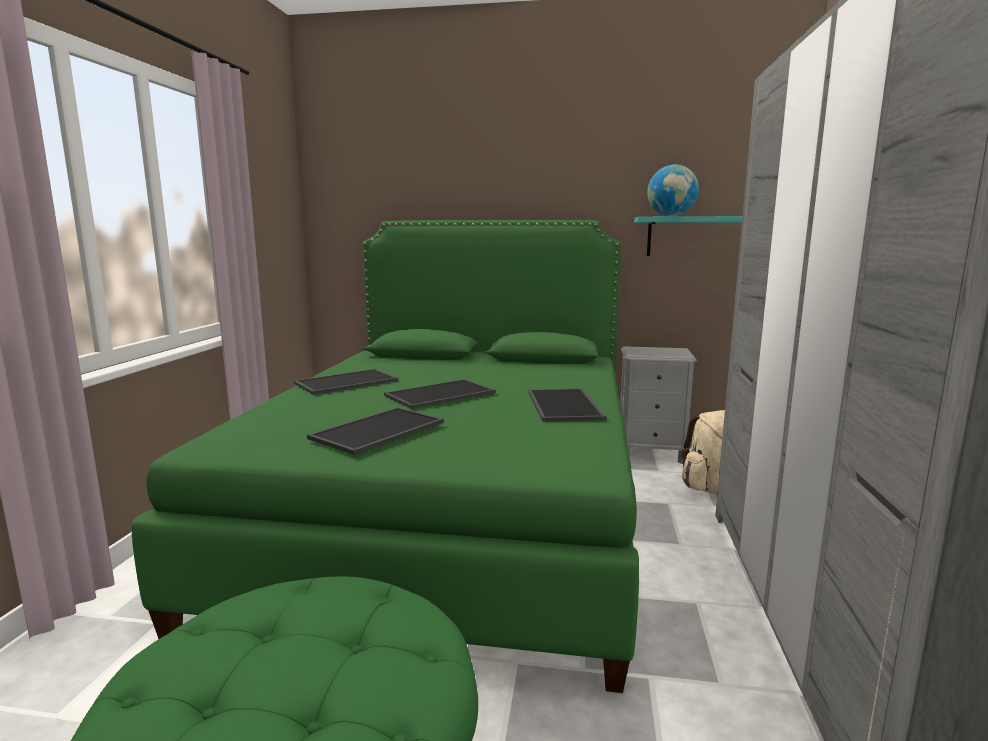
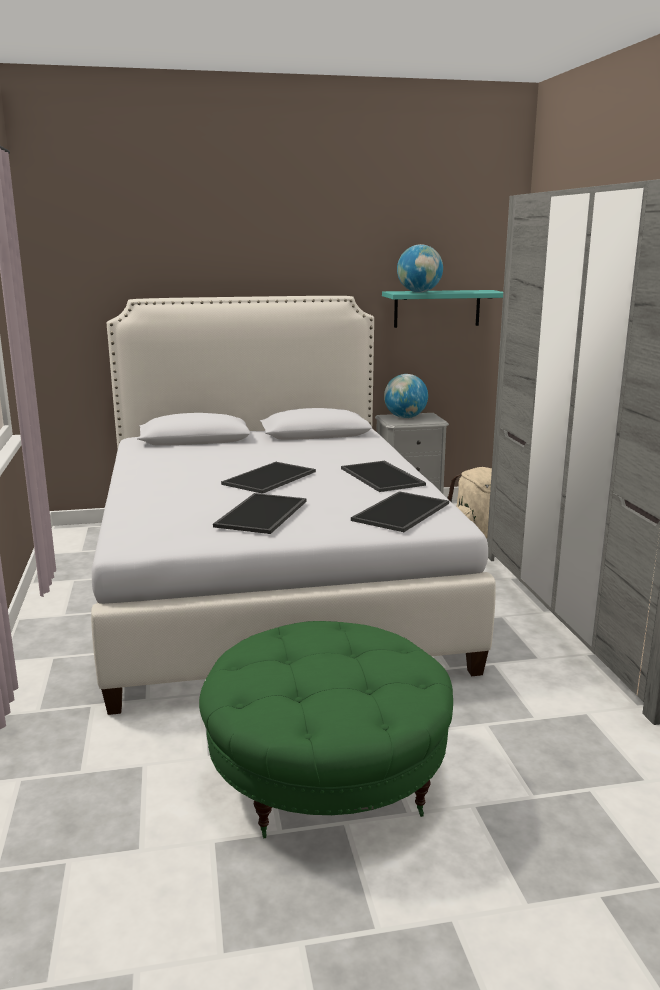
camera: 20 degrees left, 5 degrees up
(346, 382) = (165, 475): tray -> tray (402, 512)
(451, 510) = (269, 584): green bed -> white bed
(651, 350) = (405, 417): none -> globe

